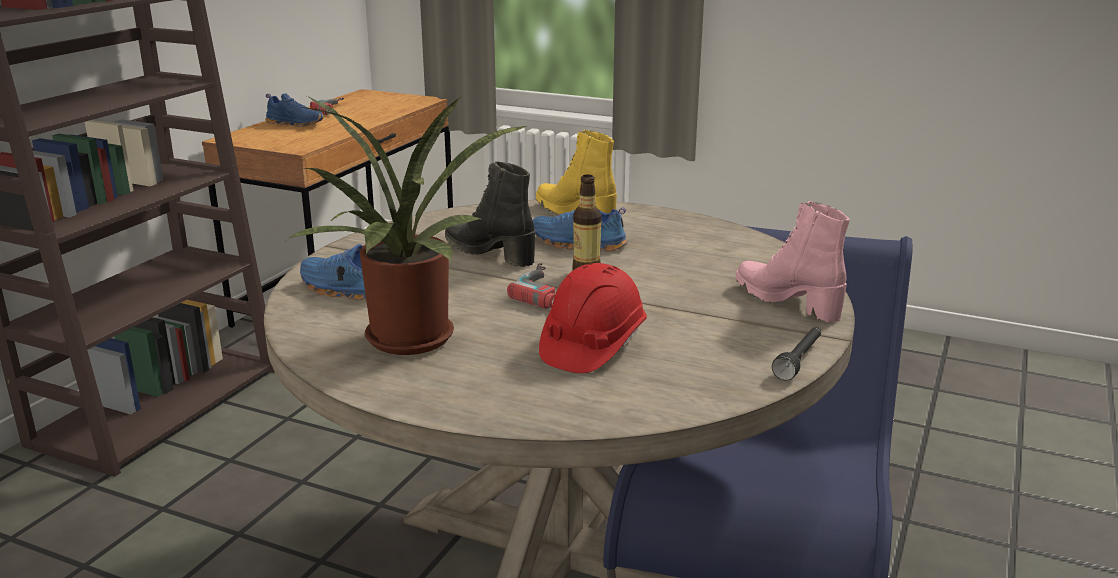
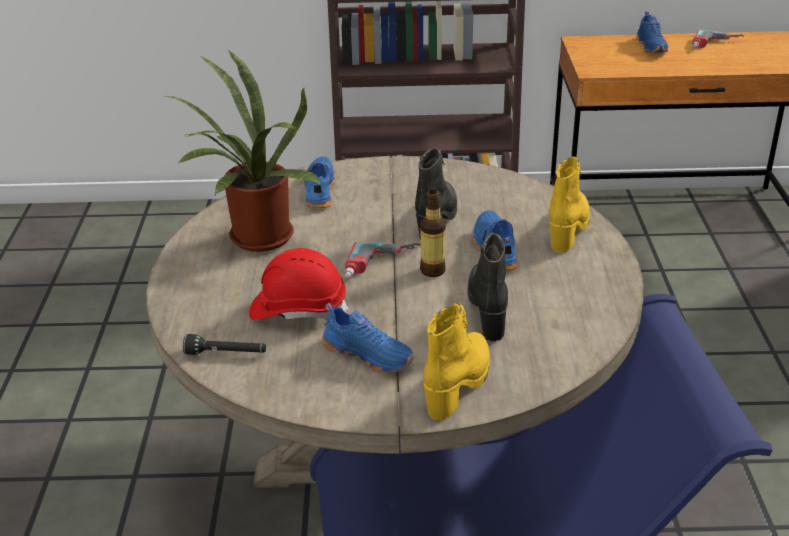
camera: 65 degrees right, 10 degrees up
(677, 266) = (489, 309): none -> black boot
(710, 328) = (369, 354): none -> blue shoe
(788, 301) = (459, 384): pink boot -> yellow boot
(799, 360) = (338, 411): black flashlight -> black flashlight (226, 354)

